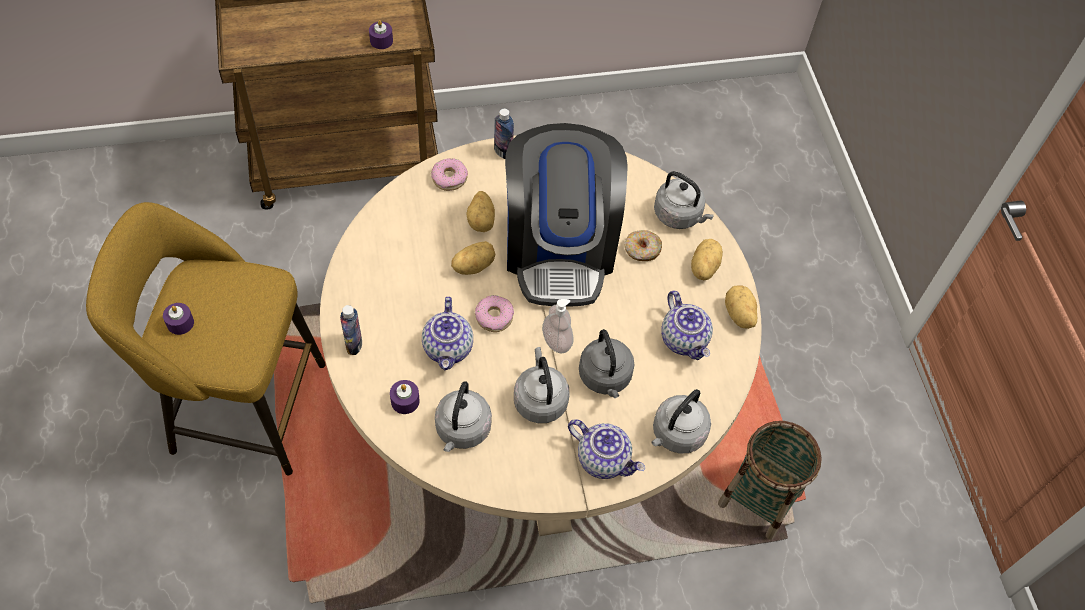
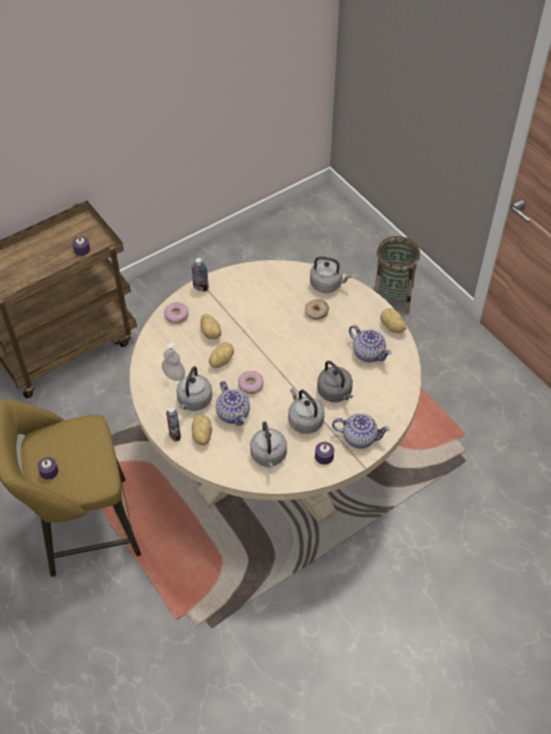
camera: 20 degrees left, 5 degrees down
(405, 401) = (225, 454): purple candle -> purple candle (324, 456)
(556, 341) = (295, 383): soap dispenser -> soap dispenser (174, 375)
(559, 248) = (267, 330): coffee machine -> none
(676, 435) = (393, 407): grey kettle -> grey kettle (194, 401)
(703, 267) = (357, 308): potato -> potato (201, 436)
(759, 499) = (438, 446): basket -> basket (392, 297)

